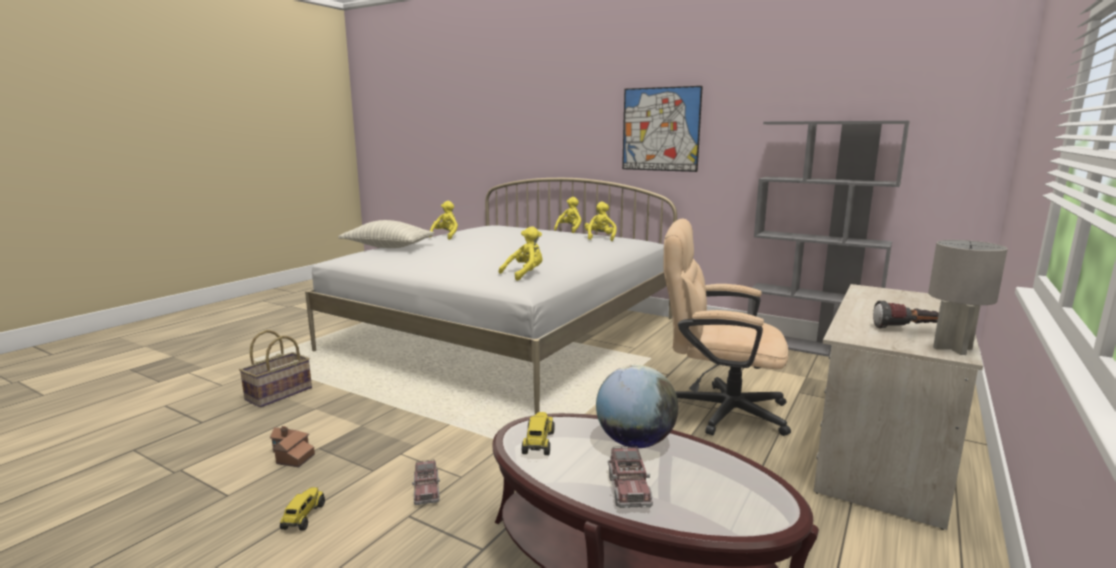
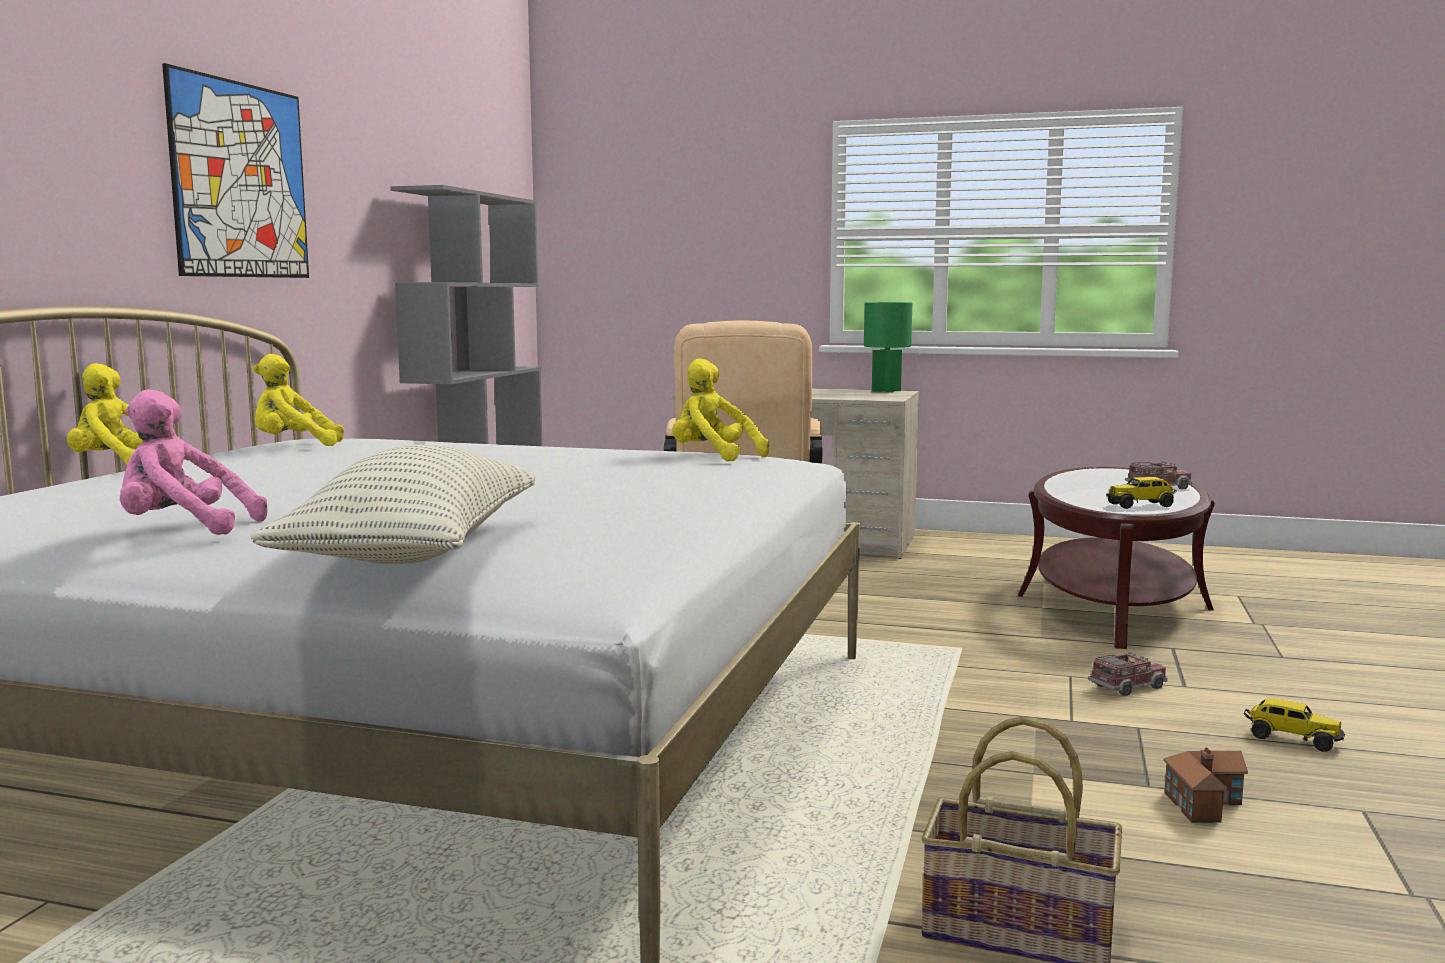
camera: 105 degrees left, 5 degrees down
(303, 517) = (1292, 739): toy truck -> toy truck turned 135 degrees counterclockwise
(446, 236) = (183, 530): yellow plush toy -> pink plush toy
(635, 442) = (1081, 489): globe -> none
(906, 329) = (844, 393): flashlight -> none
(951, 348) = (886, 391): grey table lamp -> green table lamp

